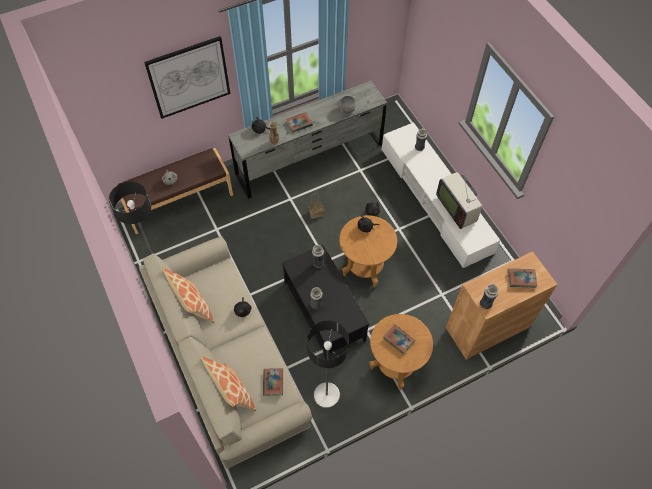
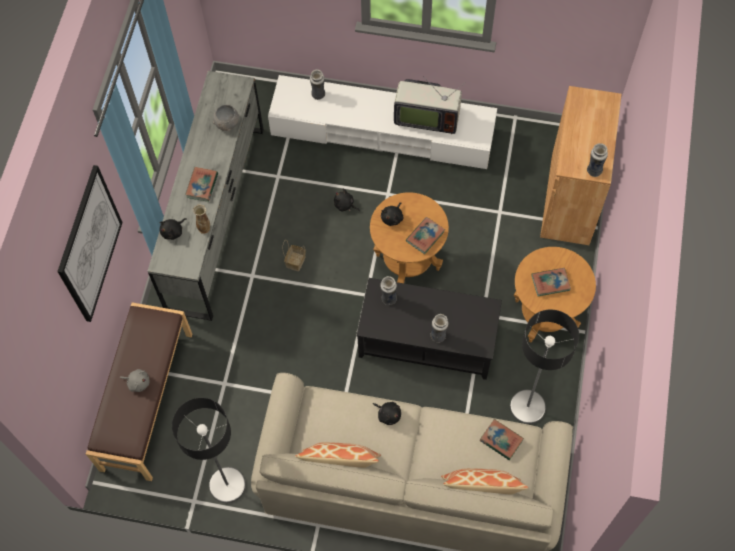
camera: 50 degrees left, 5 degrees up
(521, 279) = (591, 118): book -> book (425, 236)

